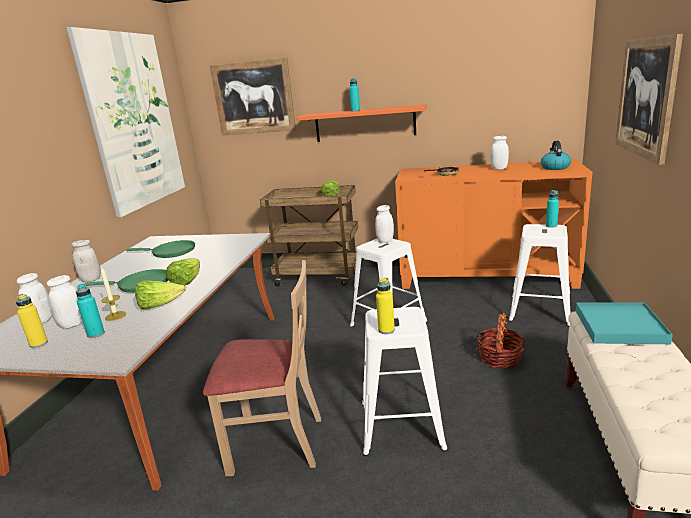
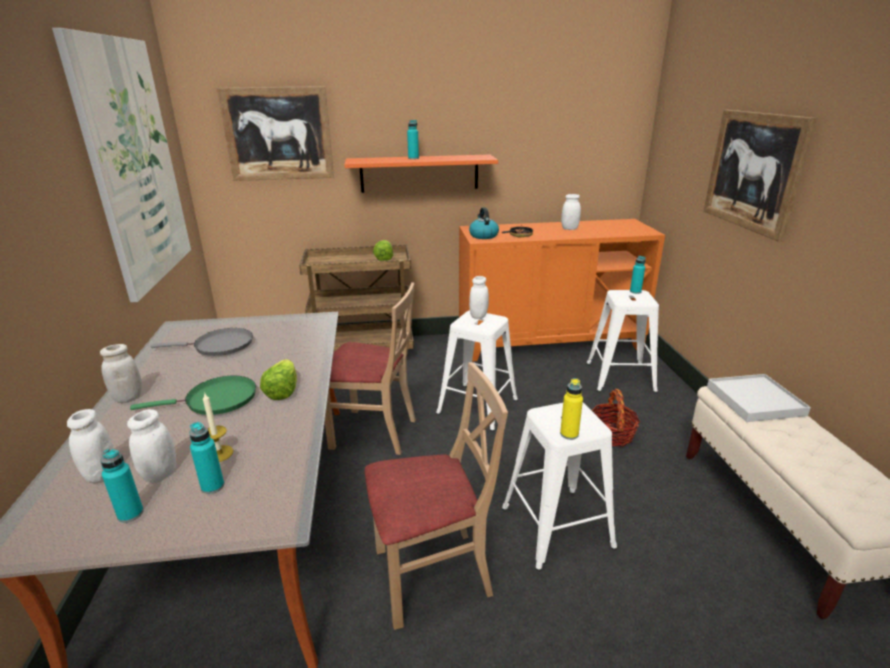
camera: 20 degrees left, 5 degrees up
(39, 344) = (130, 514): yellow bottle -> turquoise bottle
(159, 306) = (273, 431): lettuce -> none
(171, 252) = (220, 346): green frying pan -> grey frying pan
(292, 335) = (373, 432): none -> beige chair
(554, 167) = (624, 228): kettle -> kettle (483, 235)
(619, 326) = (754, 400): turquoise tray -> white tray

